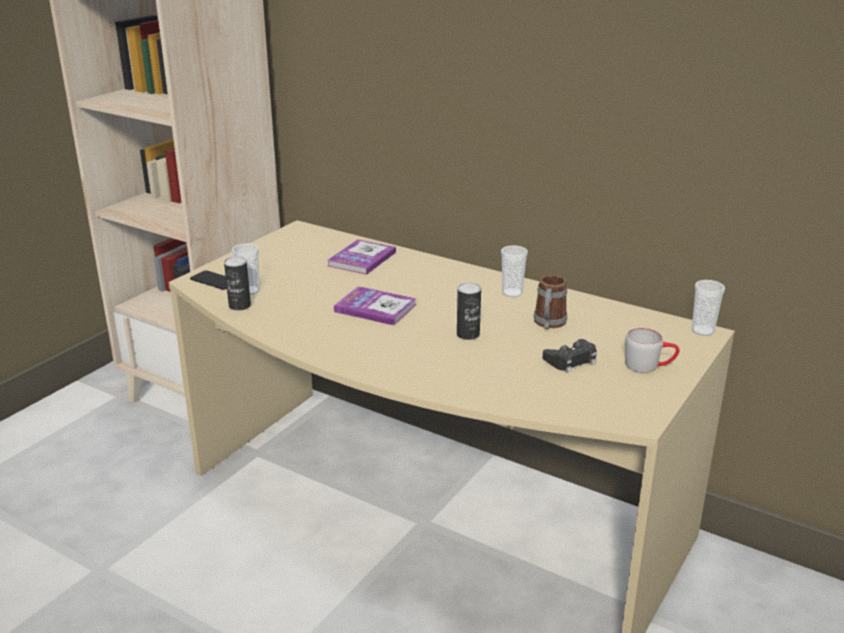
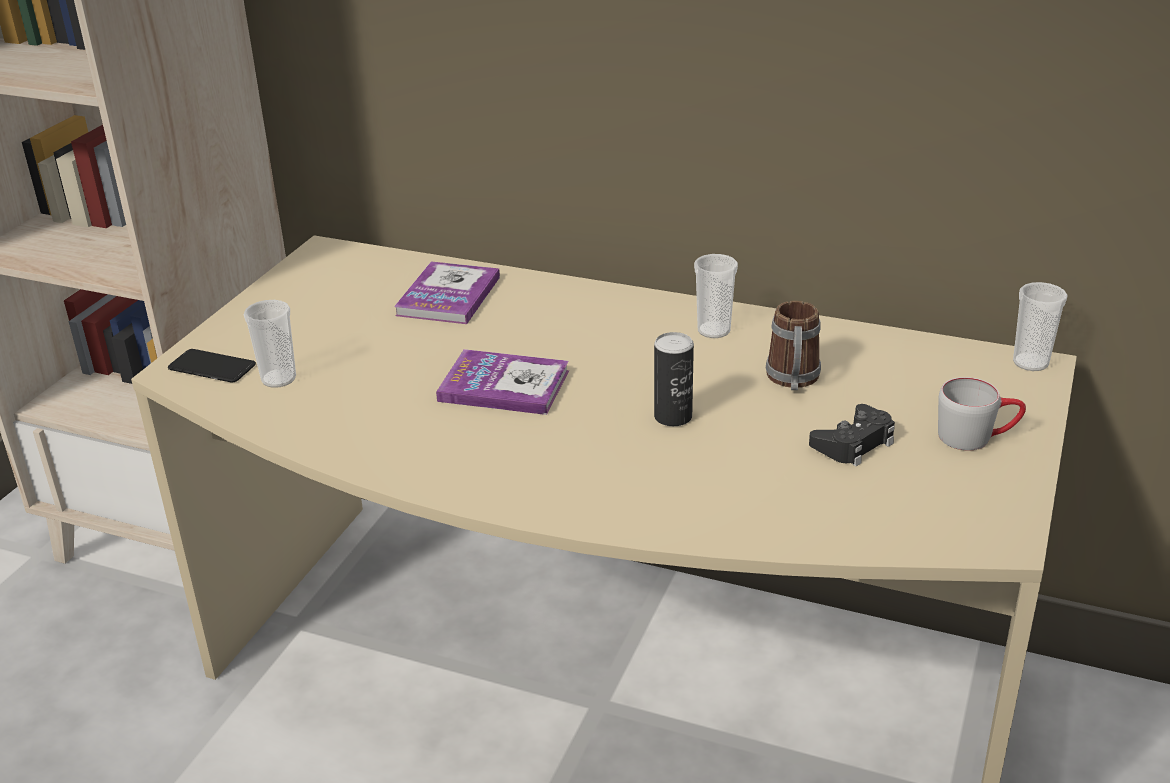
camera: 10 degrees left, 5 degrees up
(239, 306) = (272, 410): can -> none

